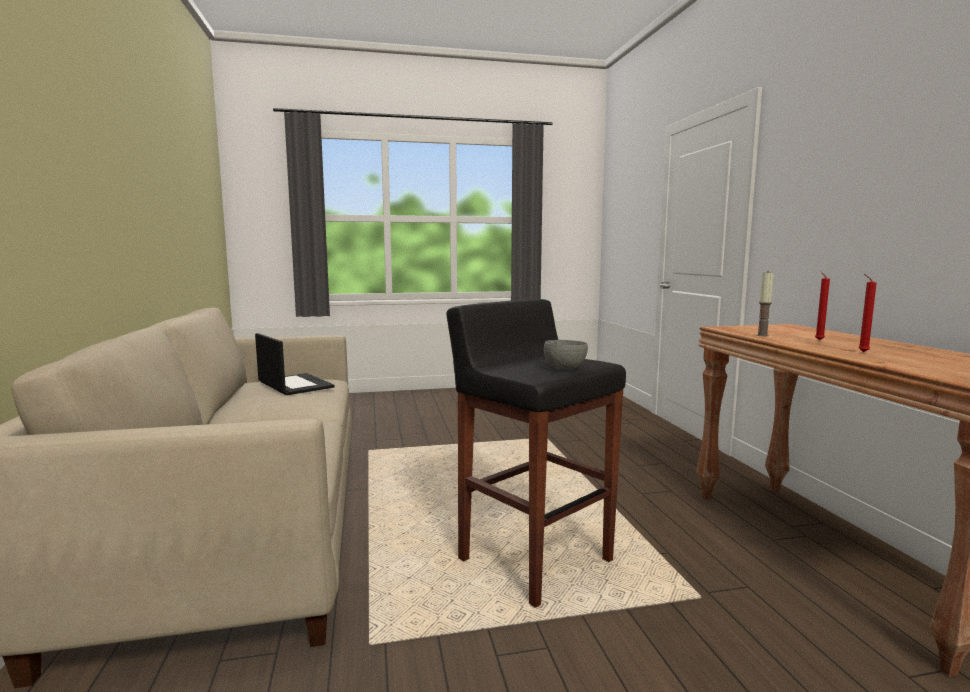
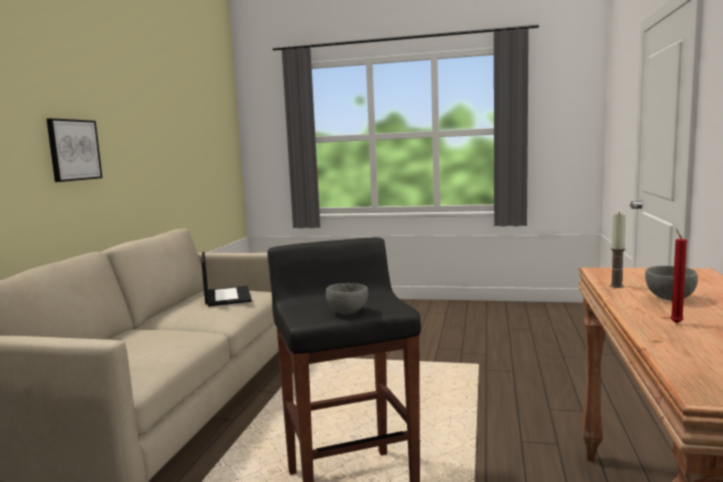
camera: 25 degrees right, 0 degrees up
(93, 191) = (73, 150): none -> picture
(818, 340) = (670, 298): red candle -> grey bowl

